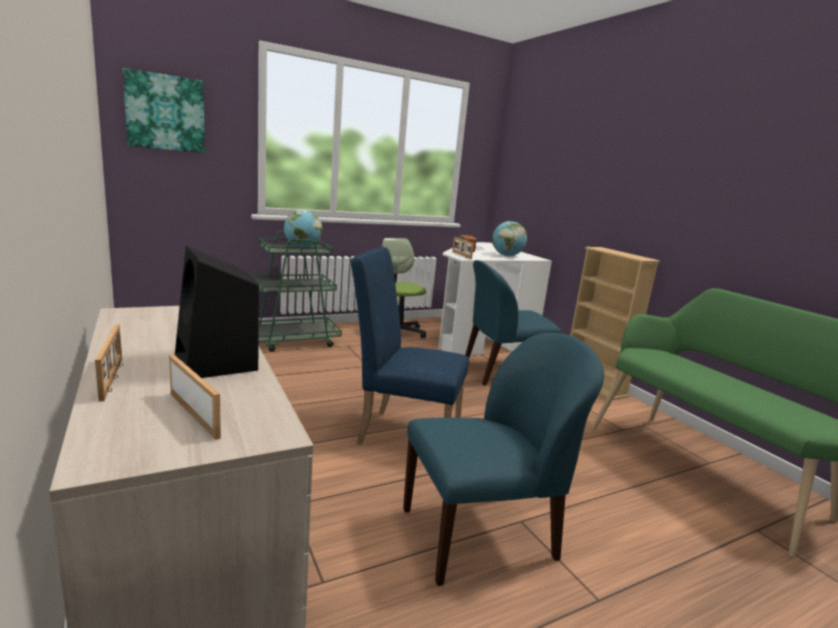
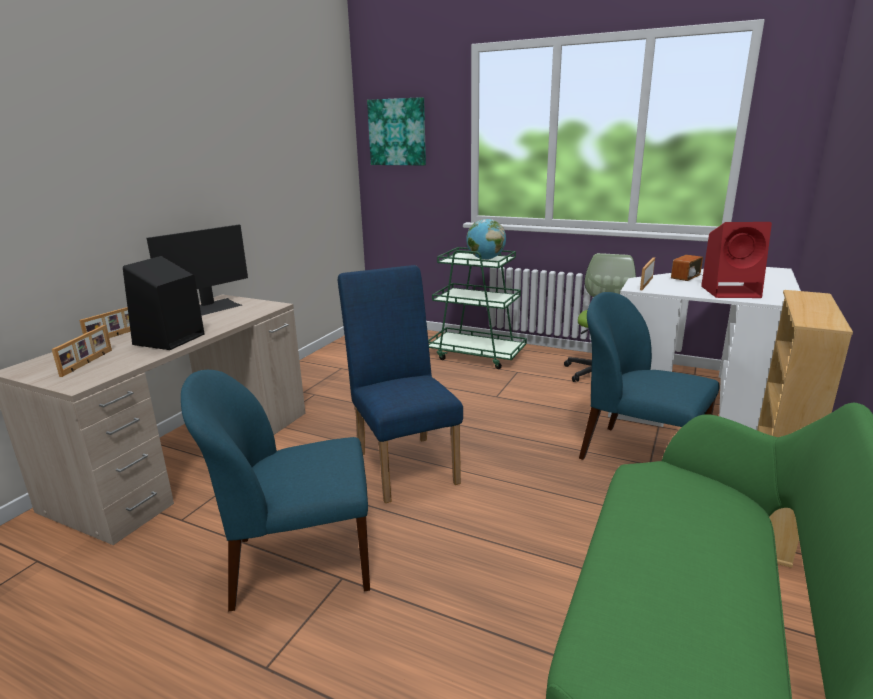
camera: 55 degrees right, 5 degrees up
(145, 323) = (212, 307): none -> monitor
(481, 534) = (298, 563): blue chair -> blue chair turned 135 degrees clockwise
(506, 256) = (731, 292): globe -> red speaker

